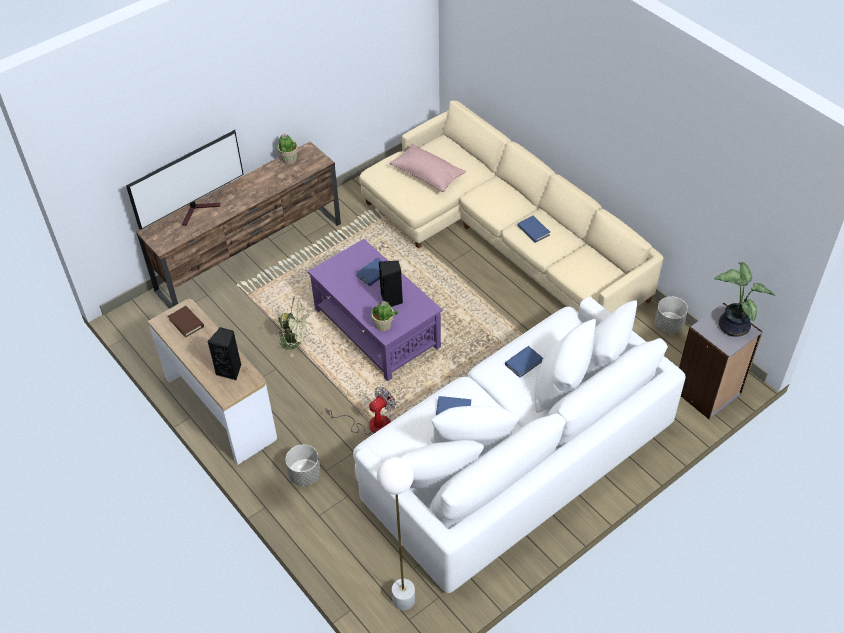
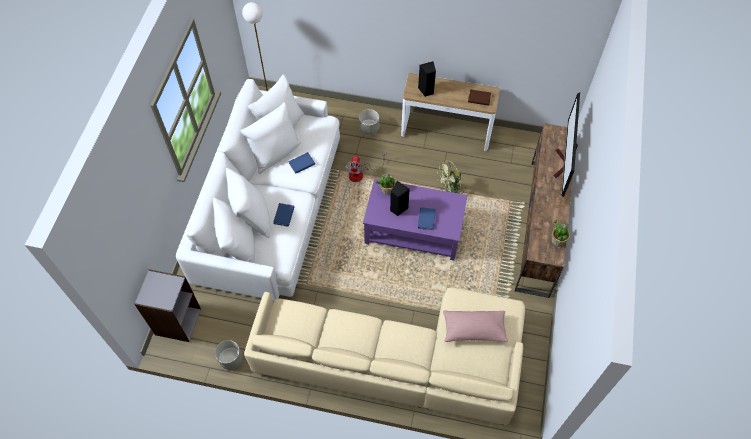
camera: 140 degrees right, 10 degrees up
(533, 230) = (357, 329): blue book -> none
(731, 325) = (157, 295): potted plant -> none

